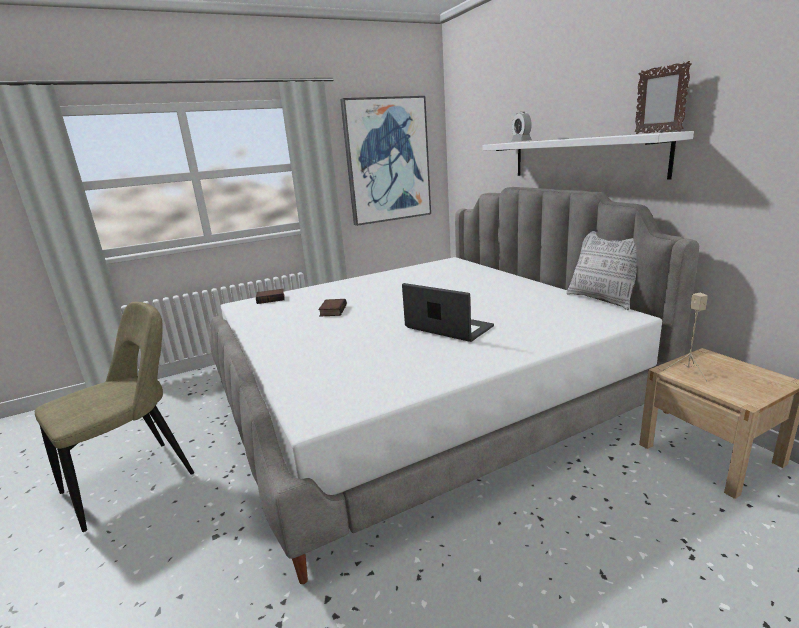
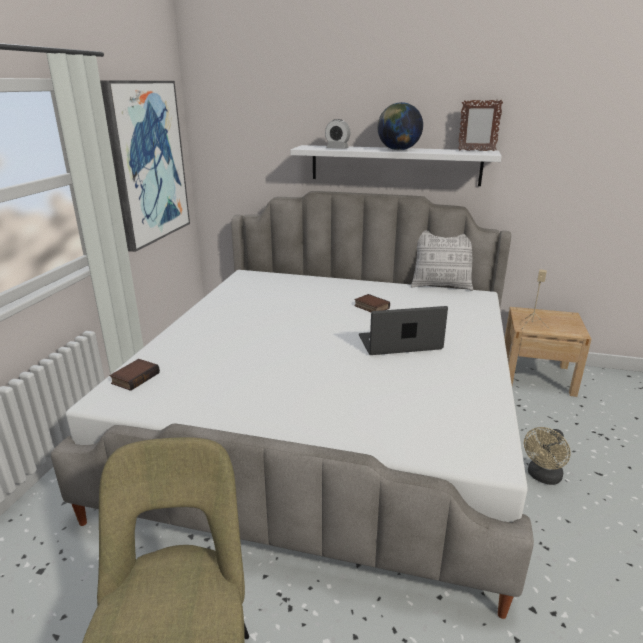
camera: 50 degrees left, 5 degrees up
(332, 310) = (256, 364): book -> book (370, 307)
(525, 532) = (542, 477): none -> beige fan
(569, 138) = (398, 150): none -> globe

